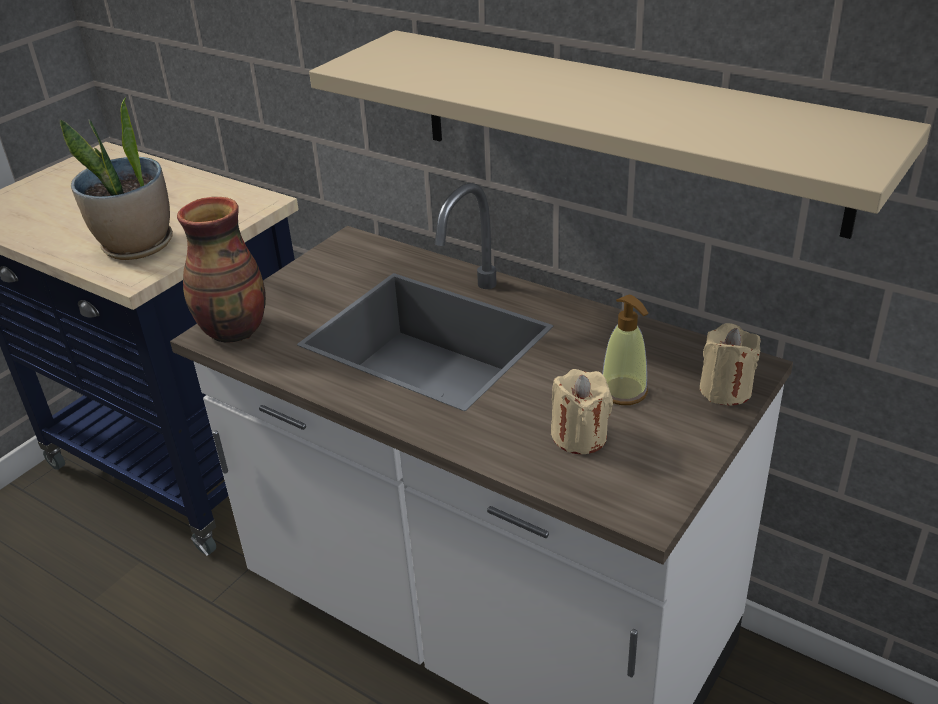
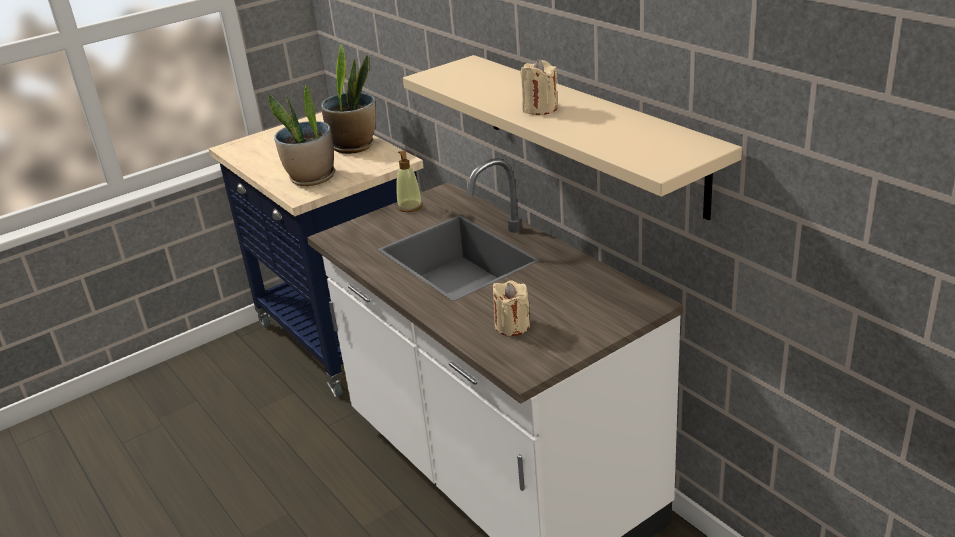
camera: 20 degrees right, 5 degrees down
(179, 189) = (354, 146): none -> potted plant
(235, 331) = (345, 236): vase -> none
(624, 392) = (557, 305): soap dispenser -> soap dispenser (410, 207)
(725, 390) = (624, 314): beige candle -> beige candle (539, 109)

